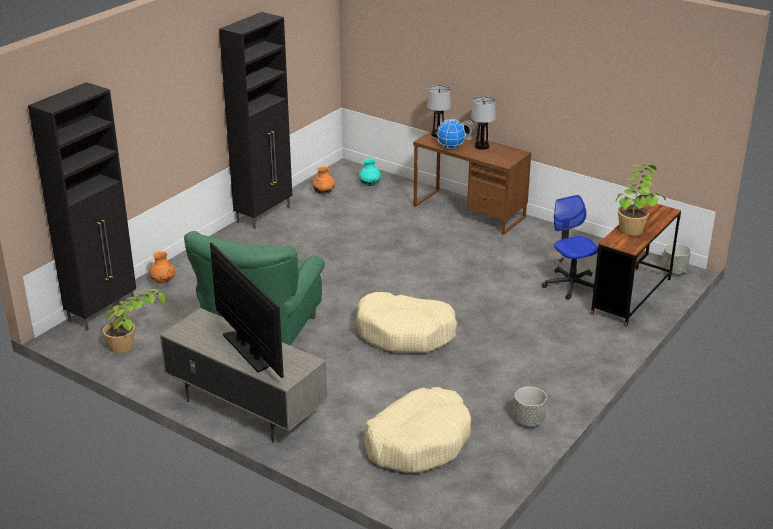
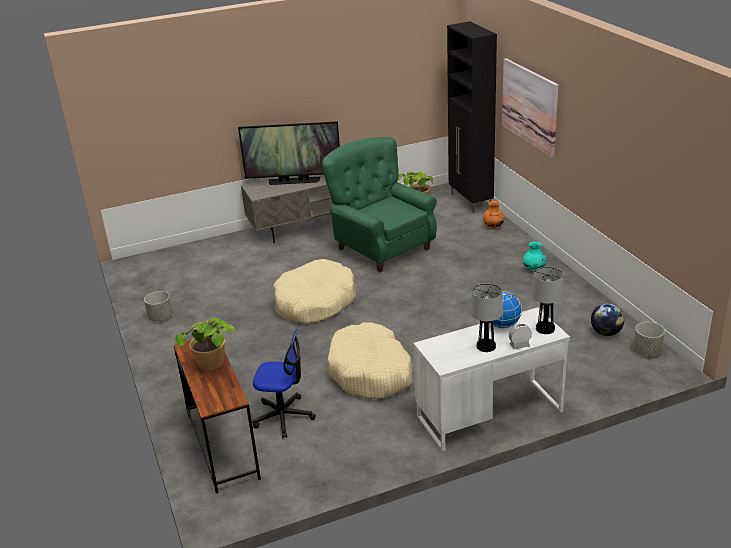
camera: 125 degrees right, 0 degrees up
(149, 121) = (529, 106): none -> picture
(264, 214) = (578, 289): black cabinet -> none
(323, 193) = (606, 333): orange vase -> globe
(370, 184) = (609, 368): turquoise vase -> turquoise vase (534, 269)
(418, 442) = (200, 271): beige dog bed -> beige dog bed (370, 372)
(469, 211) = (489, 413): brown desk -> white desk
(674, 270) = (226, 508): grey planter -> grey planter (647, 351)

